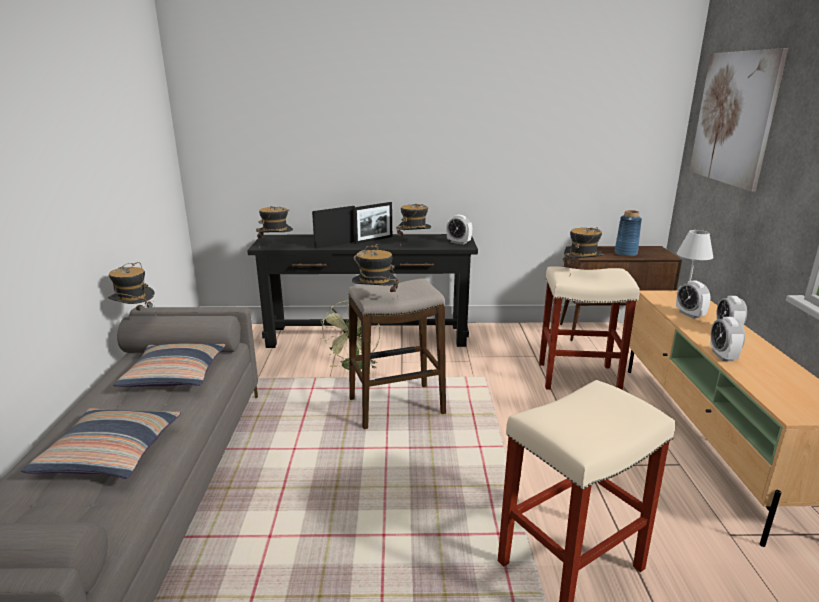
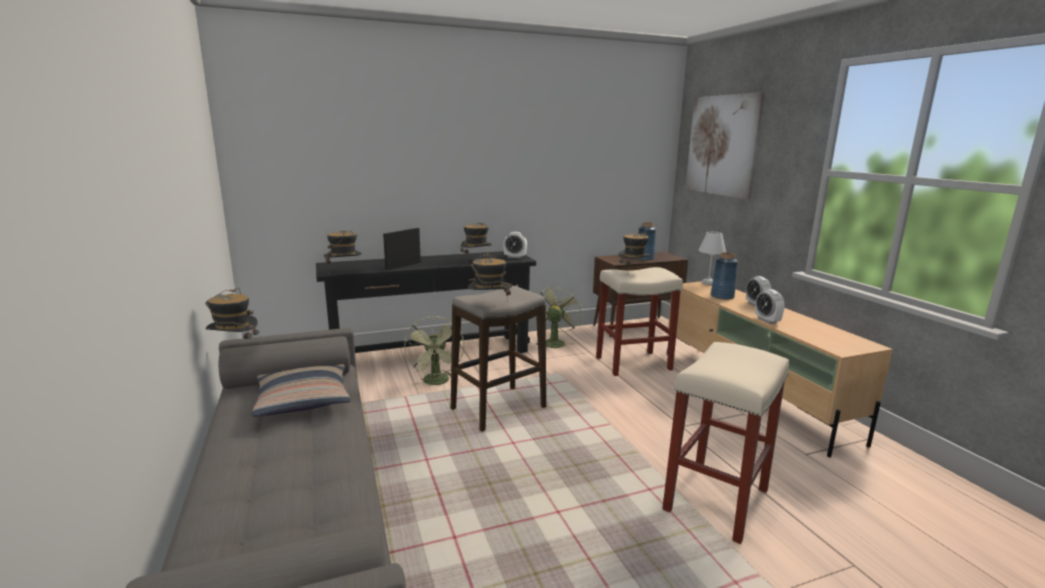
camera: 20 degrees left, 5 degrees down
(110, 453) = (295, 478): pillow -> none
(373, 240) = (436, 260): picture frame -> none
(503, 339) = (554, 342): none -> green fan
(689, 314) = (722, 296): alarm clock -> blue vase

